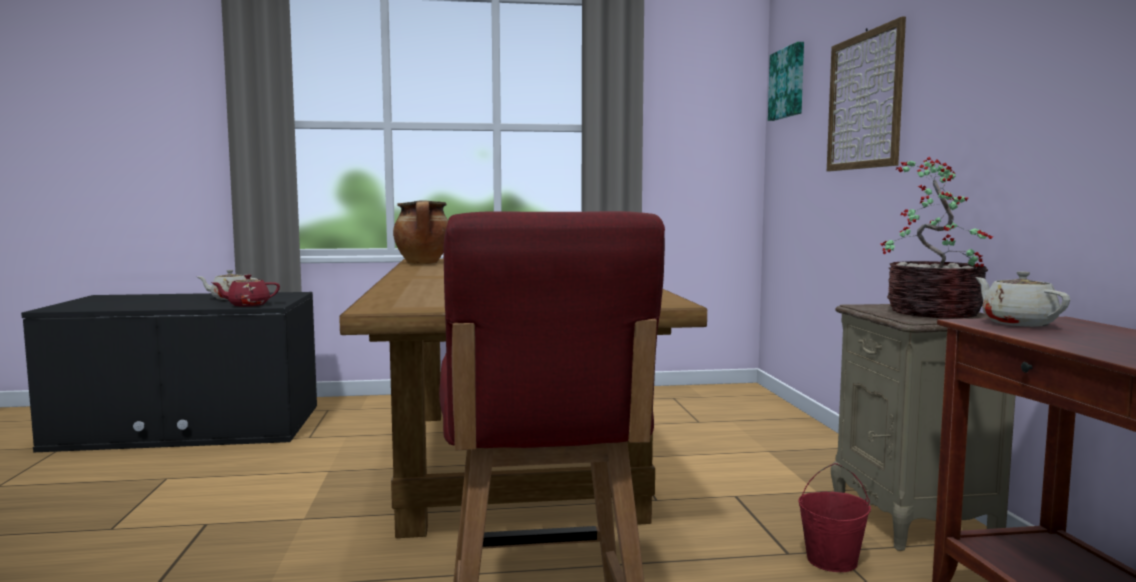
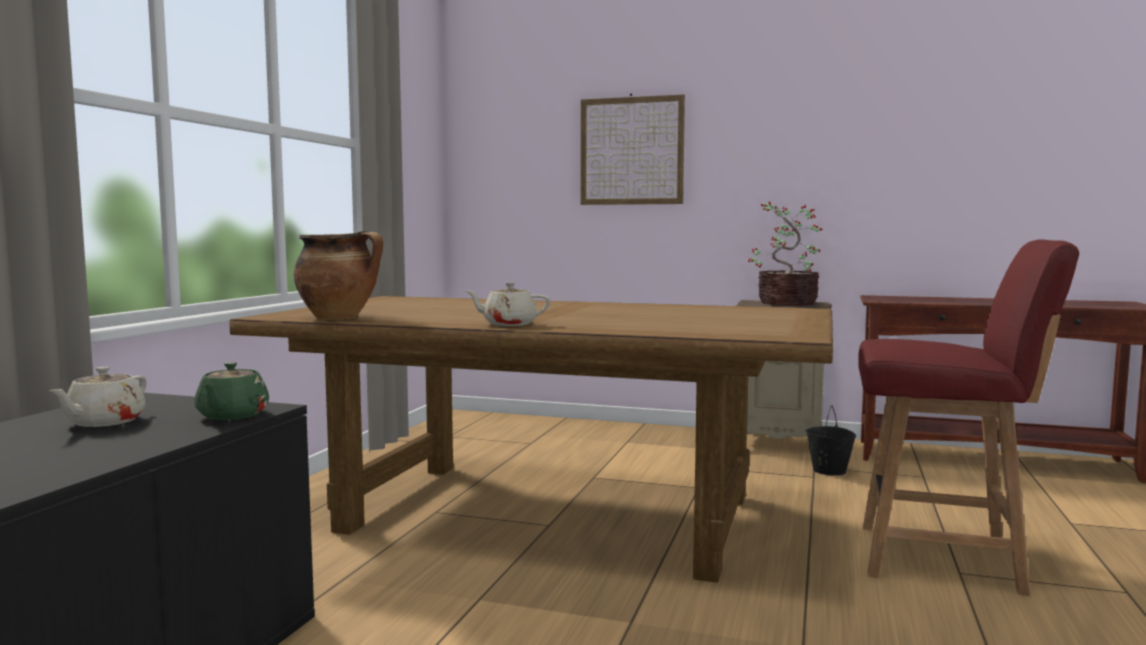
camera: 65 degrees left, 0 degrees up
(247, 305) = (232, 416): red teapot -> green teapot
(788, 83) = (495, 119): picture -> none
(831, 560) = (828, 471): red bucket -> black bucket
(1017, 323) = (886, 299): beige teapot -> beige teapot (508, 324)

